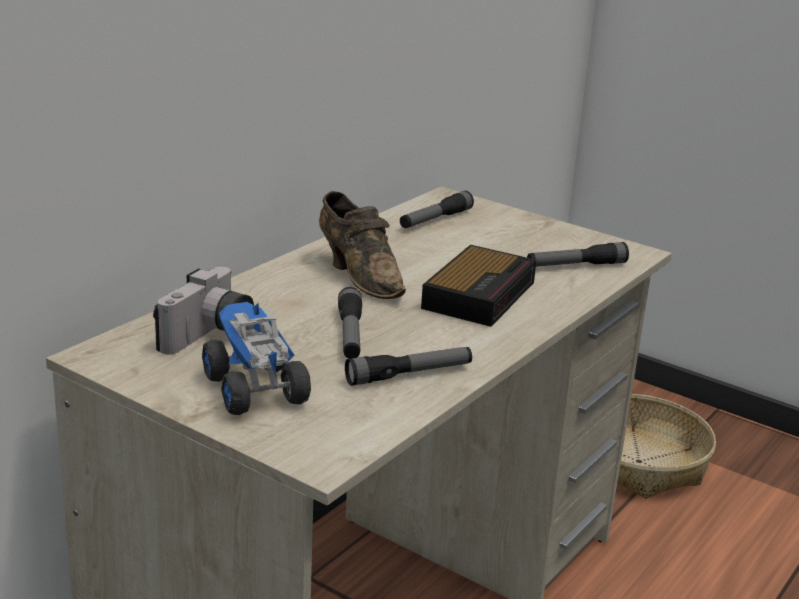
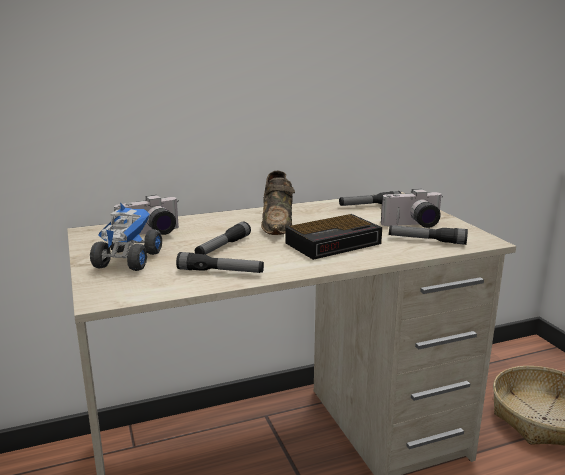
camera: 35 degrees right, 5 degrees down
(532, 245) = (413, 225): none -> camera

